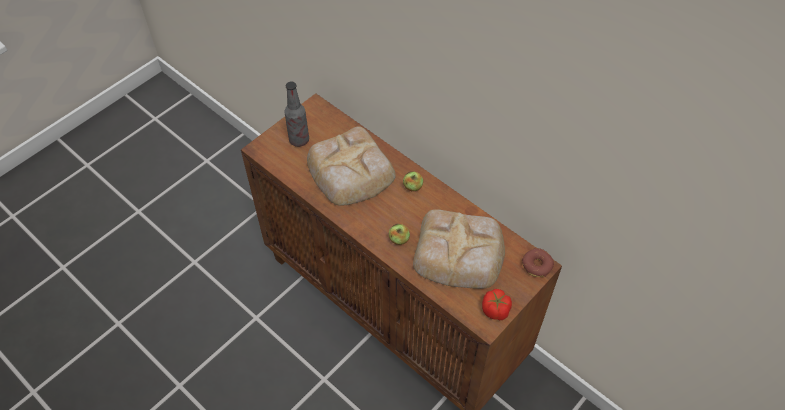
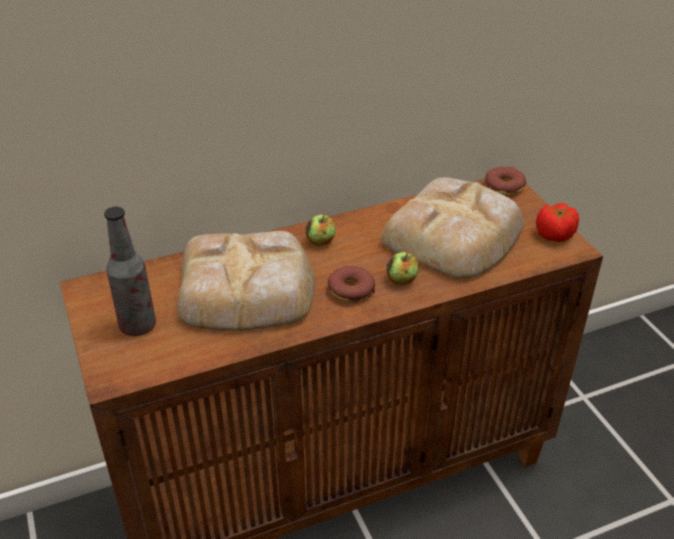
camera: 65 degrees left, 15 degrees down
(376, 218) = (351, 290): none -> donut

